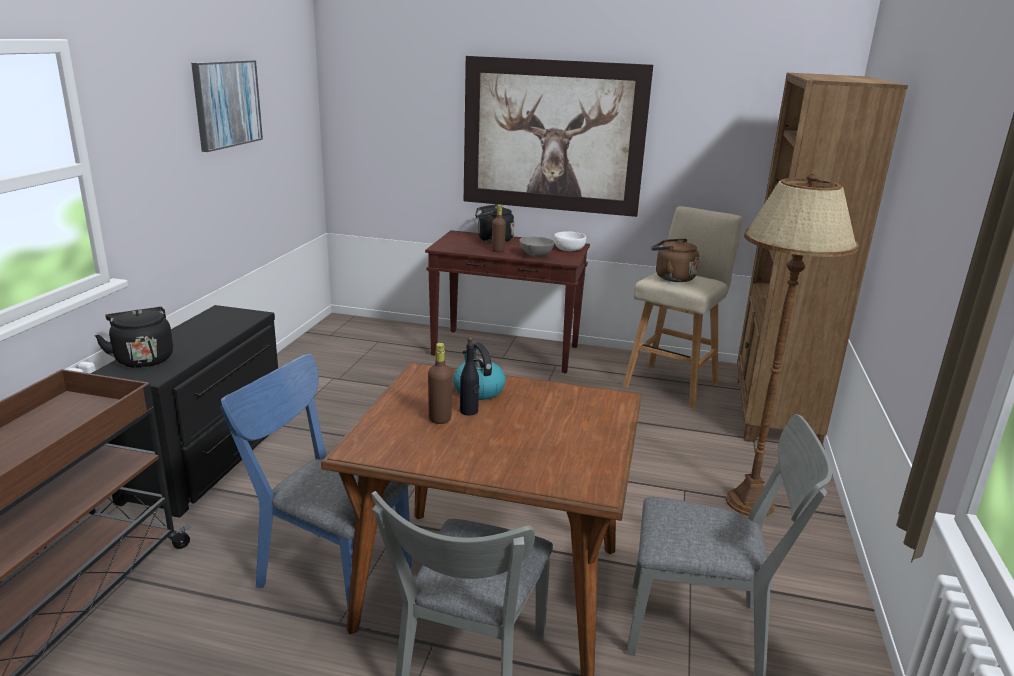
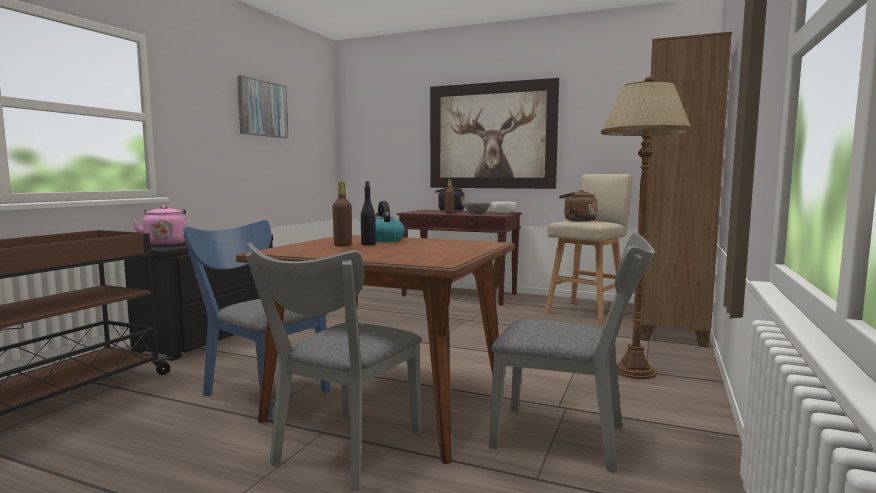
camera: 10 degrees right, 15 degrees down
(143, 359) = (165, 243): black kettle -> pink kettle

